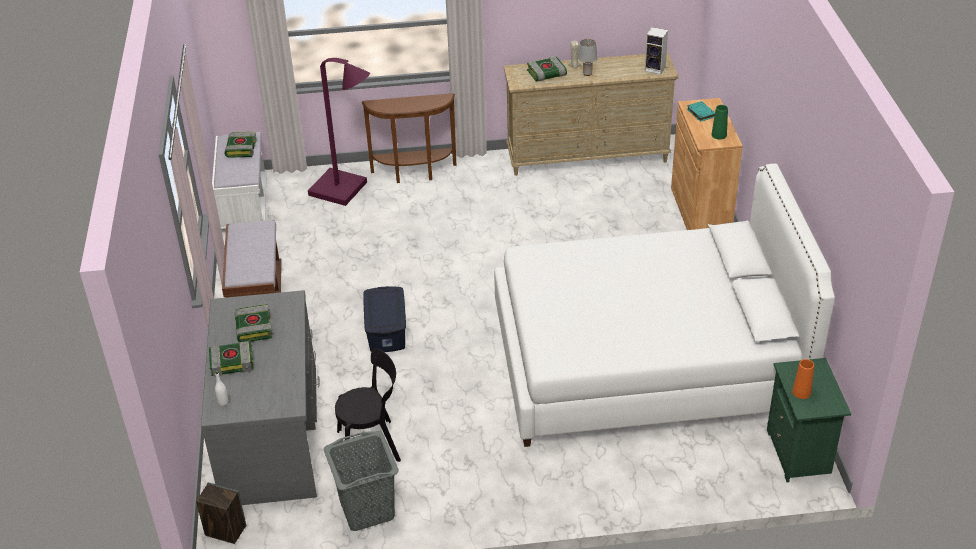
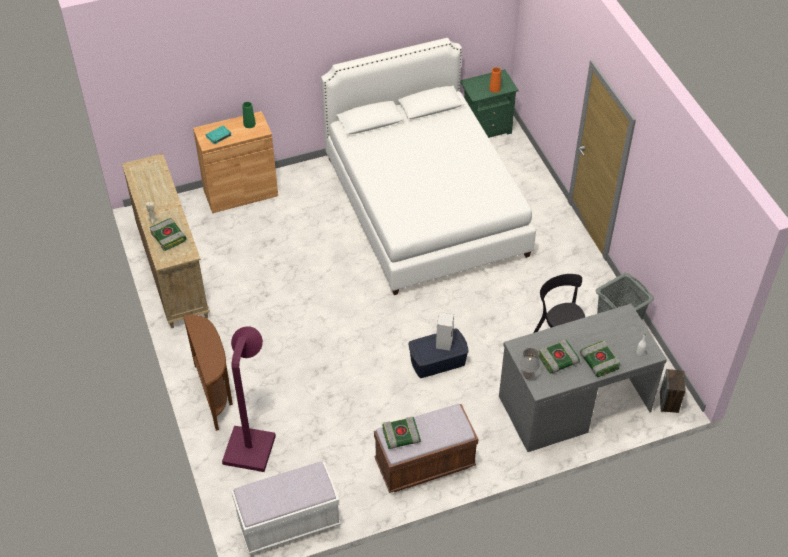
camera: 105 degrees left, 10 degrees up
(240, 148) = (269, 493): book -> book (400, 436)
(587, 74) = (165, 210): grey table lamp -> grey table lamp (528, 375)
(656, 69) = (152, 167): speaker -> speaker (444, 342)

